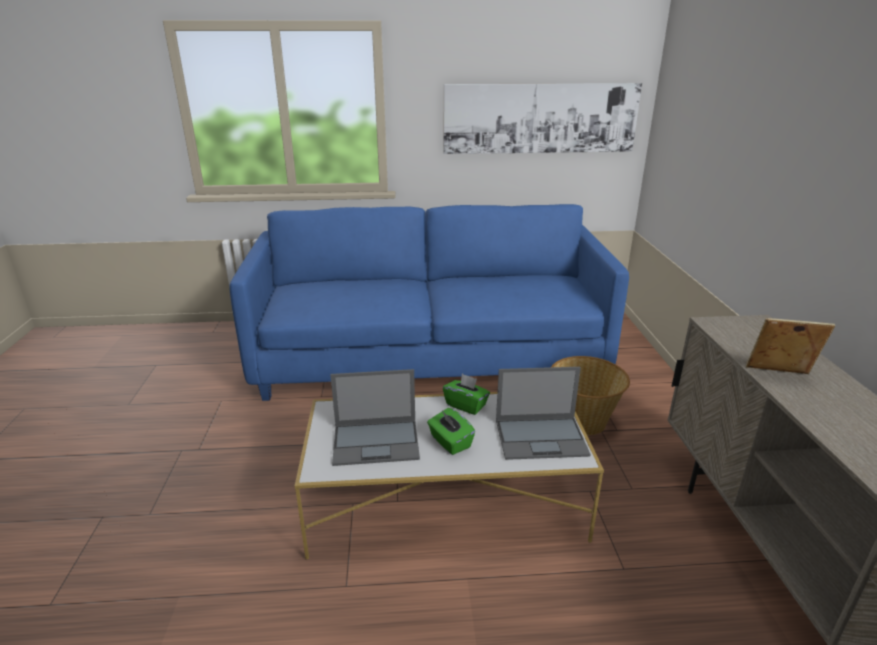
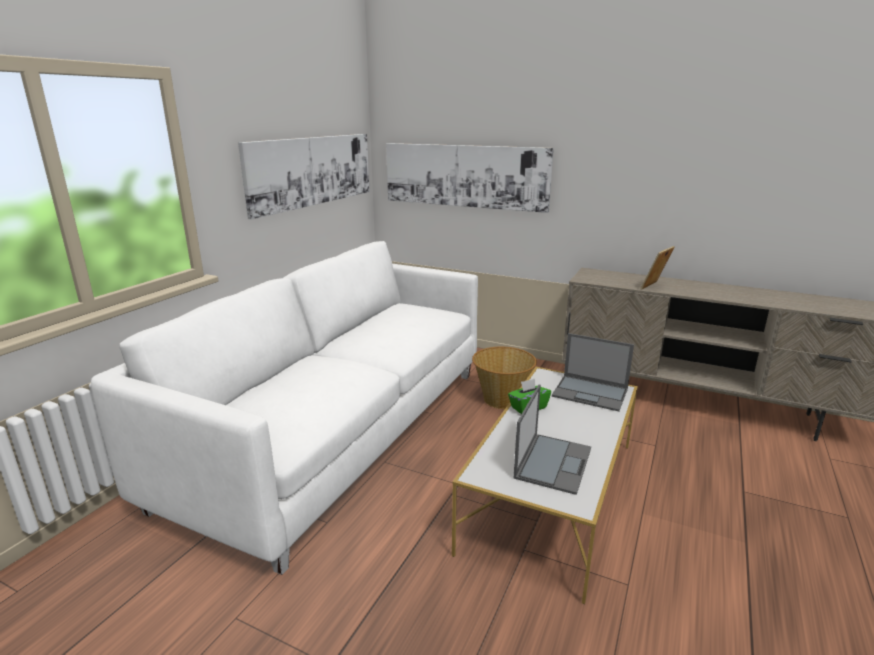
camera: 60 degrees left, 5 degrees down
(430, 358) = (339, 431): blue sofa -> white sofa
(450, 442) = (575, 429): green tissue box -> none
(542, 437) = (591, 393): laptop -> laptop turned 90 degrees clockwise
(706, 149) = (465, 176): none -> picture

